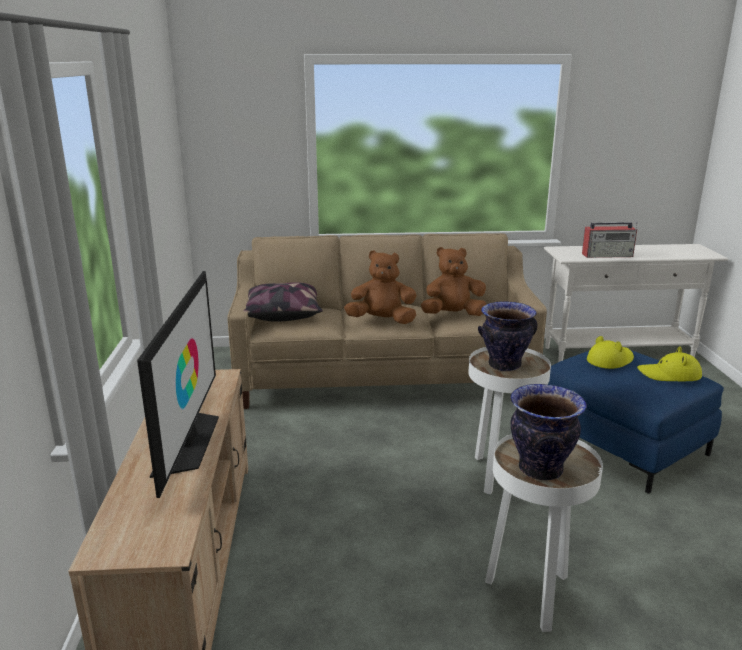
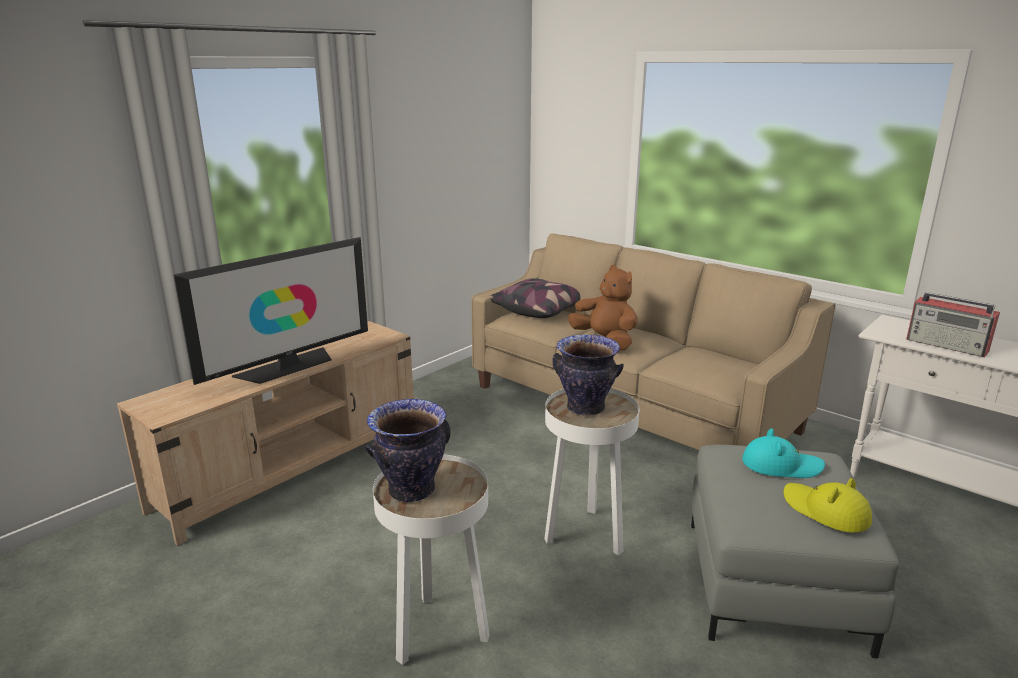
camera: 45 degrees right, 0 degrees up
(452, 315) = (683, 359): brown plush toy -> none
(610, 360) = (781, 465): yellow hat -> turquoise hat
(622, 444) = (773, 583): blue ottoman -> grey ottoman

